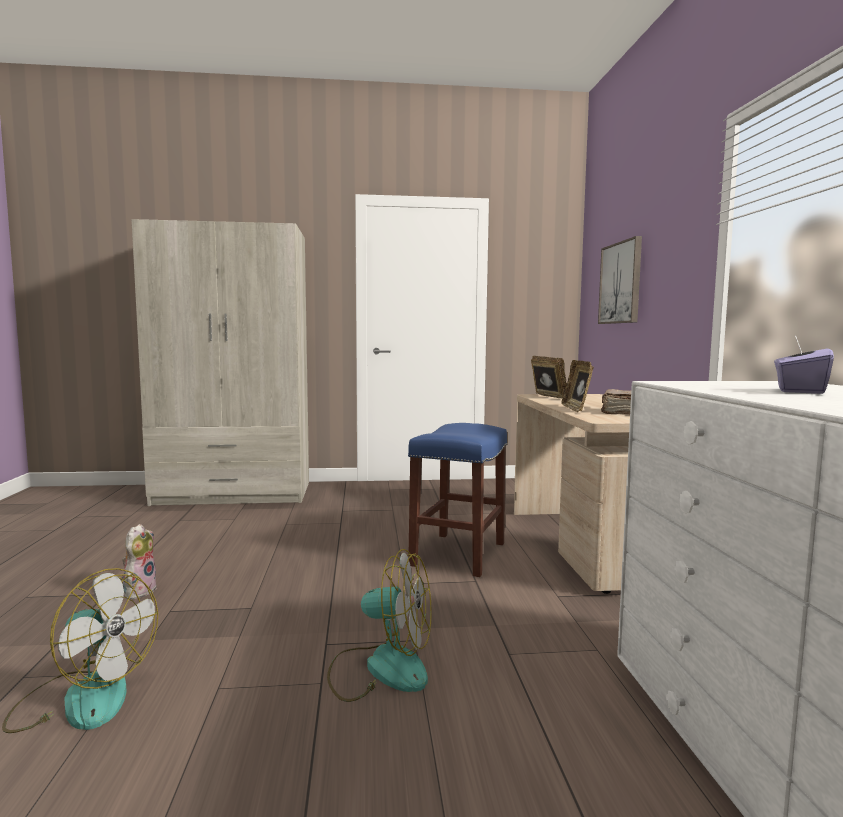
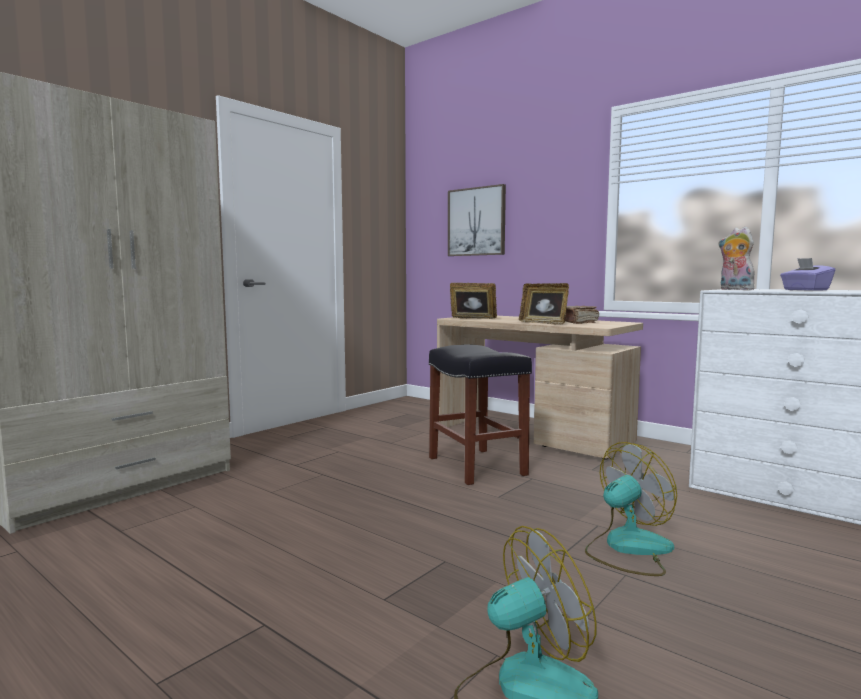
camera: 45 degrees left, 0 degrees up
(139, 591) = (296, 602): plush toy -> plush toy (734, 289)
(458, 553) = (475, 466): blue stool -> black stool

